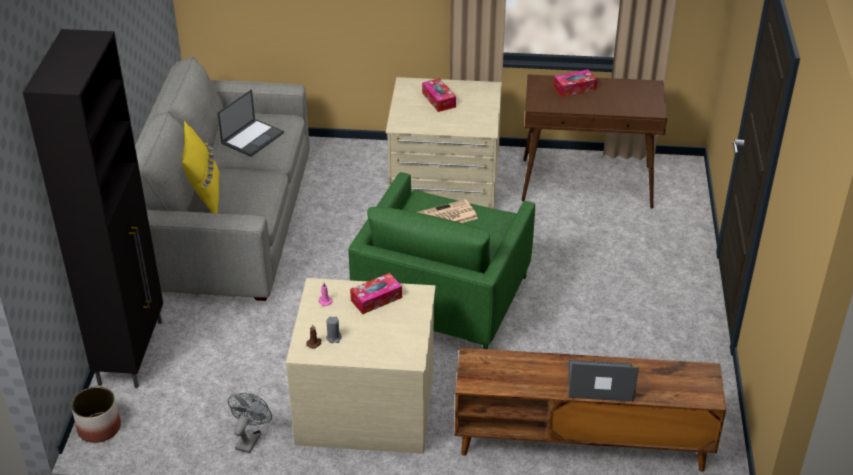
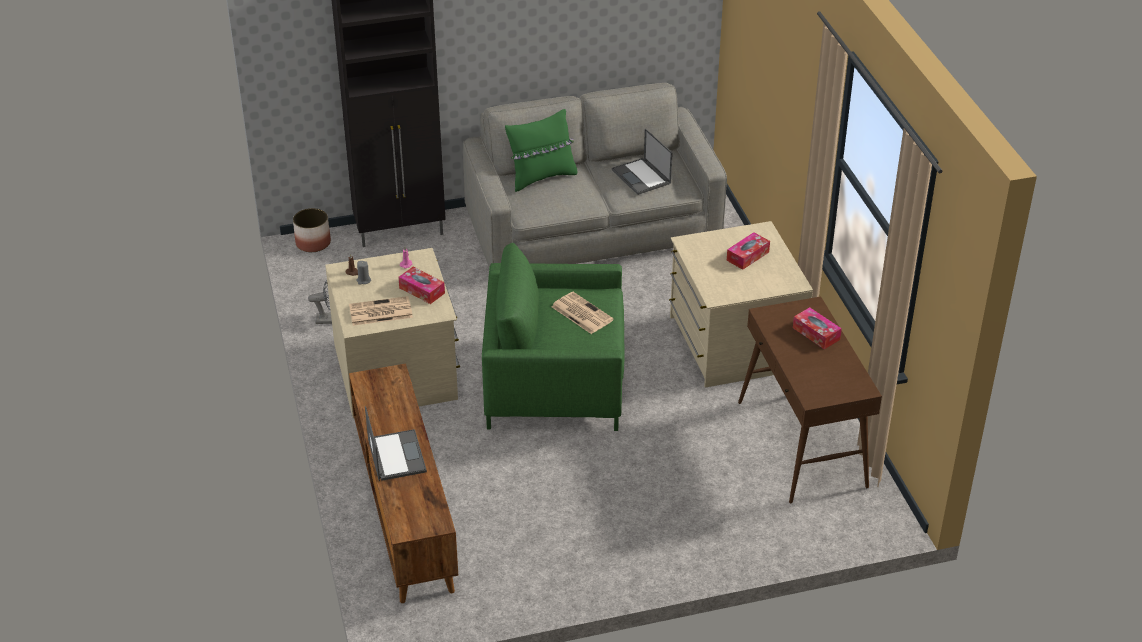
camera: 70 degrees right, 0 degrees up
(205, 196) = (542, 177): yellow pillow -> green pillow
(252, 137) = (642, 177): laptop -> laptop turned 45 degrees clockwise
(395, 336) = (380, 312): none -> newspaper

